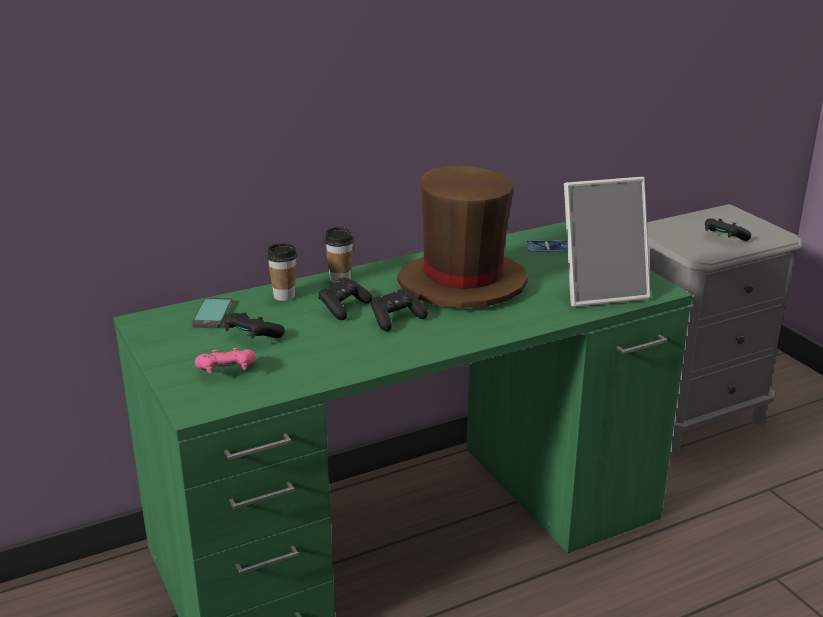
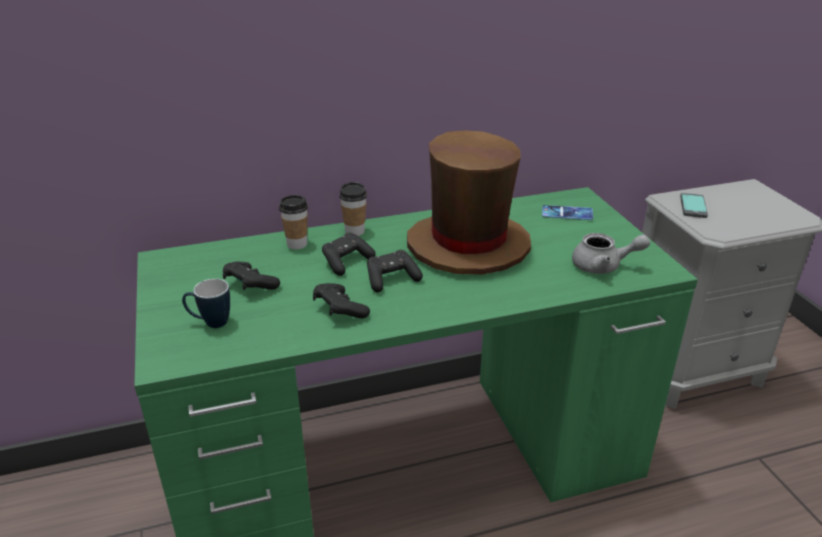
camera: 10 degrees right, 5 degrees up
(213, 314) = (225, 257): phone -> phone (693, 206)
(227, 372) = (210, 323): pink game controller -> mug
(601, 291) = (603, 266): picture frame -> grey teapot
(724, 238) = (743, 215): black game controller -> black game controller (339, 310)

